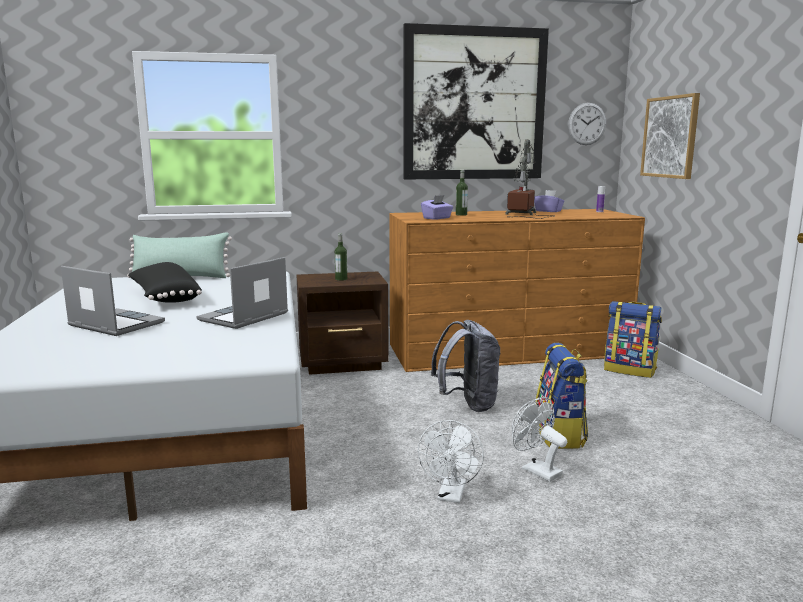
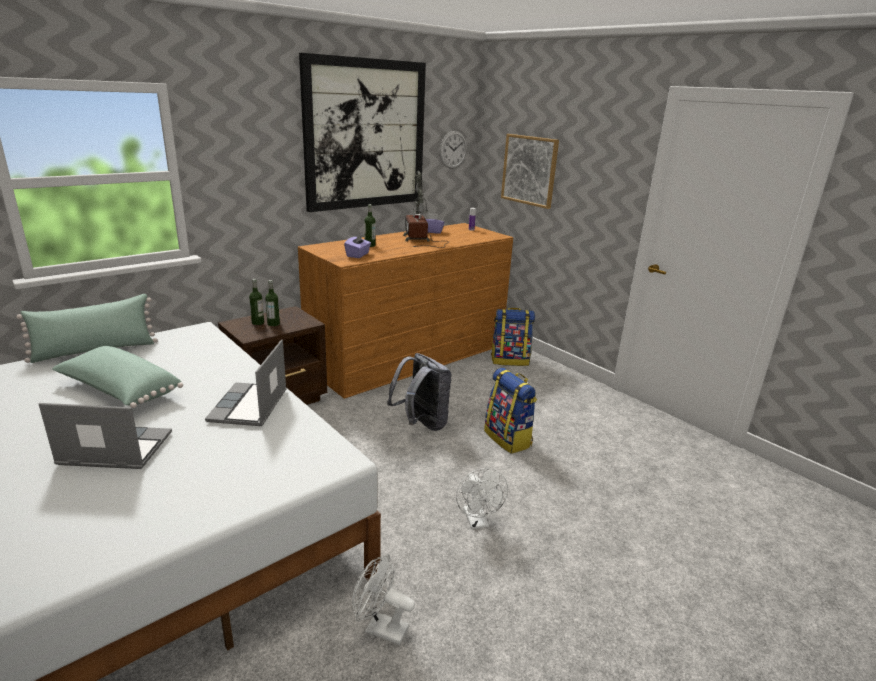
camera: 30 degrees left, 10 degrees up
(164, 297) = (119, 391): black pillow -> green pillow
(328, 277) = (258, 323): none -> bottle
(536, 470) = (516, 477): white fan -> white fan (380, 628)

